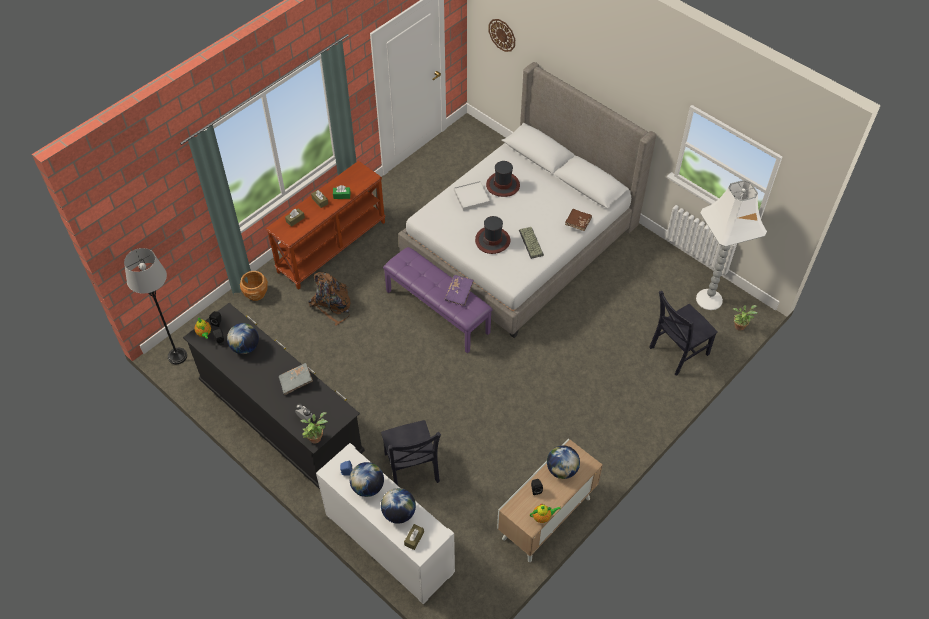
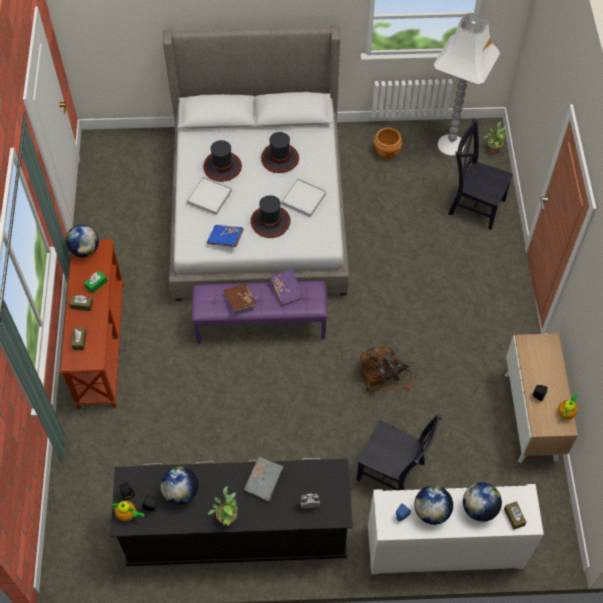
camera: 45 degrees left, 5 degrees up
(177, 356) = (75, 565): grey floor lamp -> none
(256, 293) = (81, 444): brown planter -> brown planter (387, 152)
(316, 437) = (338, 511): potted plant -> potted plant (226, 517)
(332, 304) = (163, 394): brown backpack -> brown backpack (383, 375)
(451, 229) = (225, 239): none -> blue book
(502, 35) = (110, 23): wall clock -> none
(531, 243) = (304, 199): keyboard -> white tray
(546, 207) = (279, 158): none -> hat
(562, 470) = (537, 363): globe -> globe (85, 250)
(577, 223) = (320, 153): brown book -> brown book (240, 301)
(677, 352) = (474, 205): black chair -> black chair turned 105 degrees clockwise

